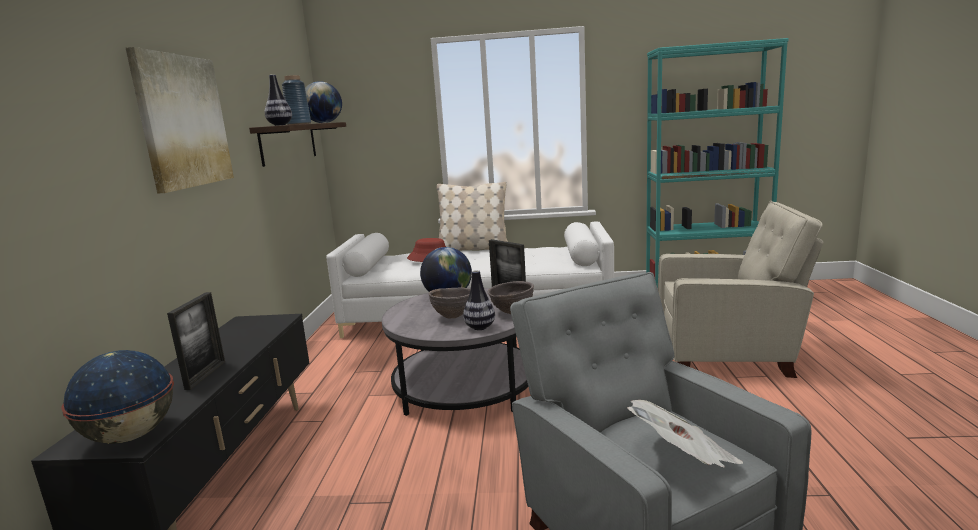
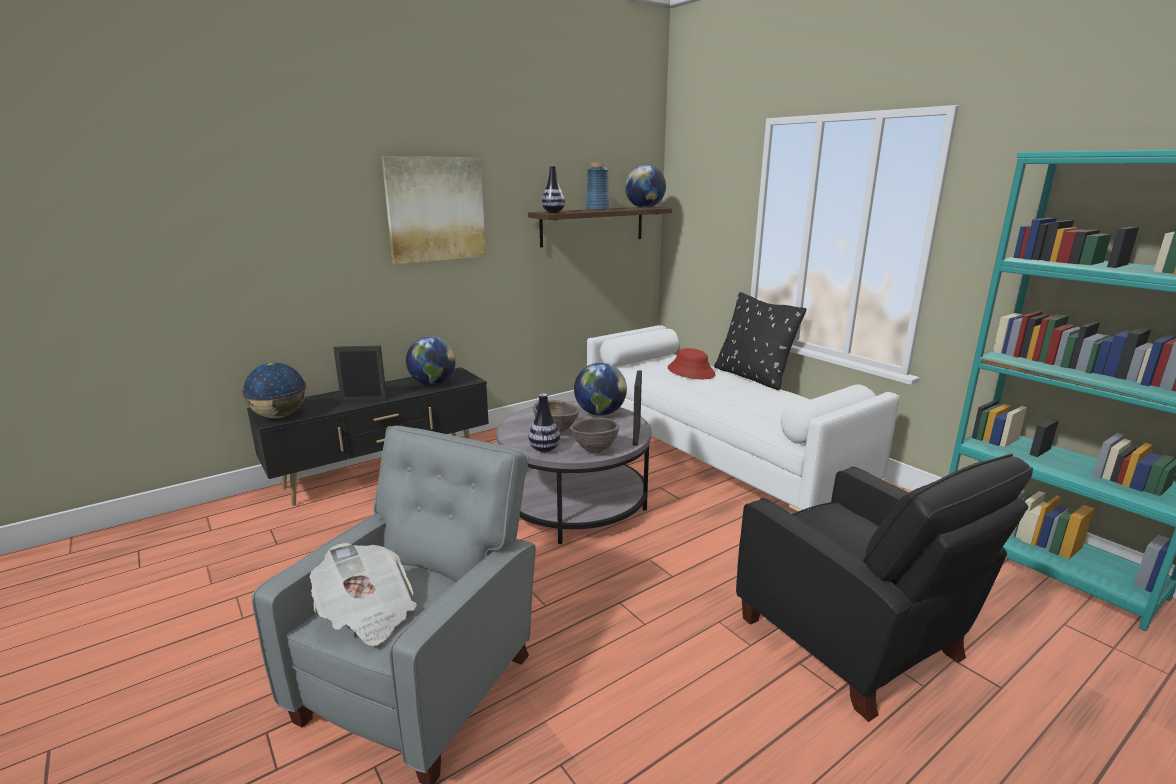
camera: 50 degrees right, 5 degrees up
(205, 375) = (364, 399): picture frame -> picture frame turned 150 degrees counterclockwise
(248, 335) = (433, 383): none -> globe
(473, 248) = (752, 377): beige pillow -> black pillow
(729, 356) = (854, 642): beige armchair -> black armchair

